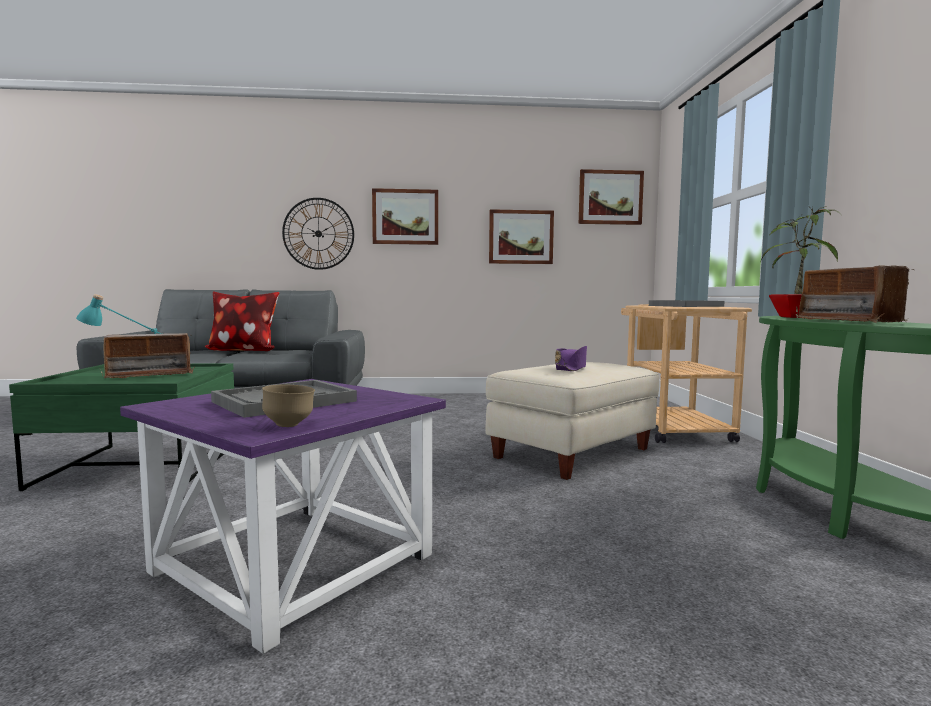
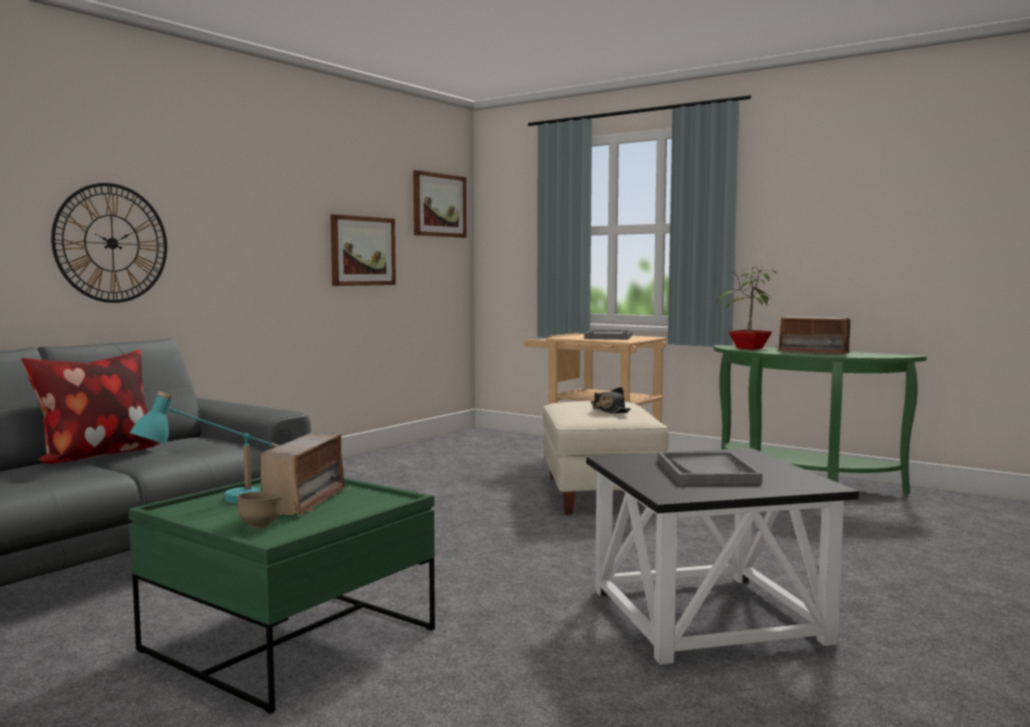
camera: 50 degrees left, 0 degrees up
(289, 425) = (805, 479): brown bowl -> brown bowl (260, 526)
(293, 565) = (710, 617): purple side table -> black side table
(405, 217) = (235, 220): picture -> none
(571, 368) = (609, 410): purple hat -> black hat

